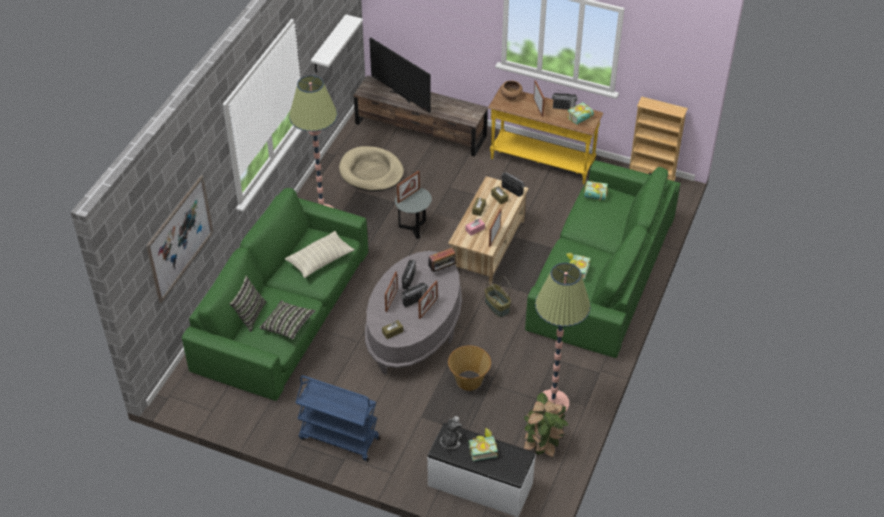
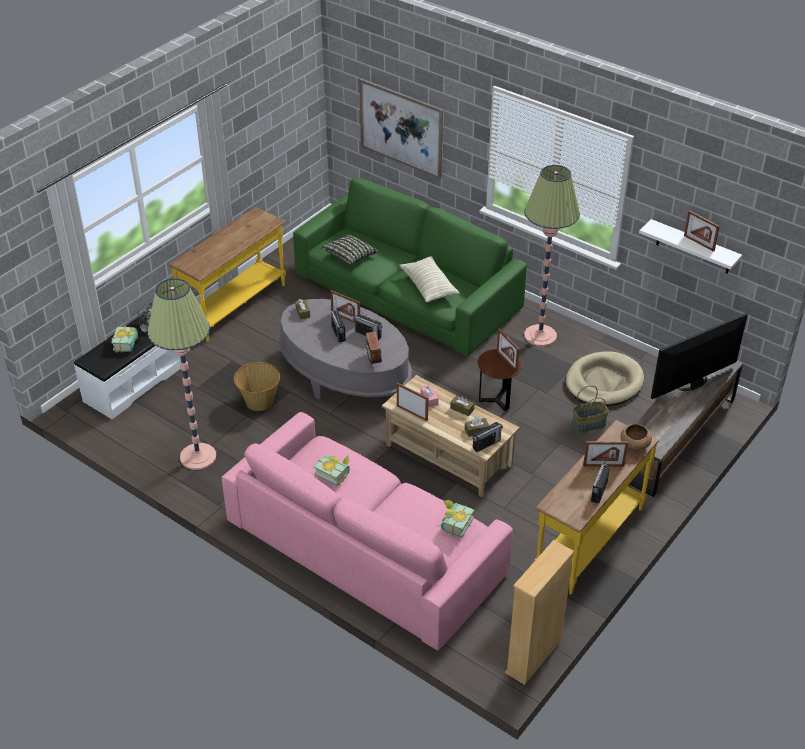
camera: 105 degrees right, 5 degrees down
(249, 314) = (377, 239): pillow -> none
(339, 439) = (236, 307): blue cart -> yellow console table
(414, 229) = (496, 400): grey side table -> brown side table
(428, 308) = (323, 341): picture frame -> picture frame (699, 243)
(496, 306) = (351, 443): basket -> basket (588, 424)
(542, 445) = (151, 436): potted plant -> none
(581, 119) = (568, 503): book -> none
(601, 273) = (366, 547): green sofa -> pink sofa

